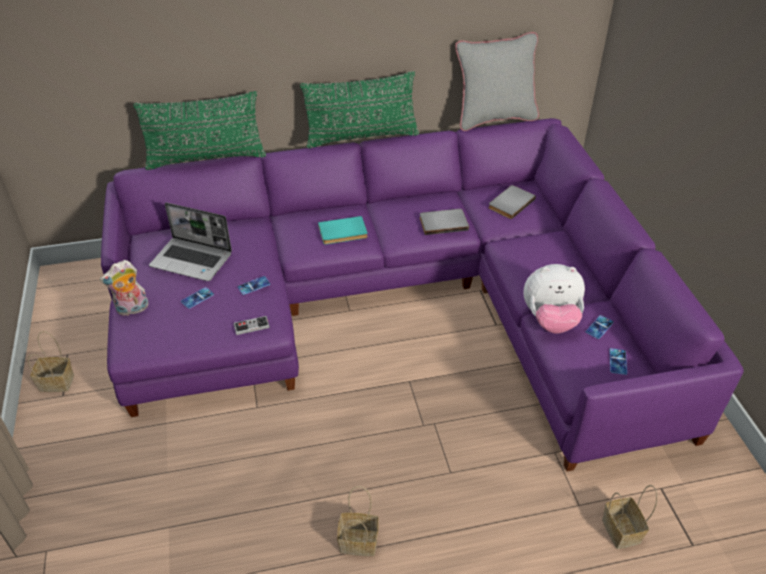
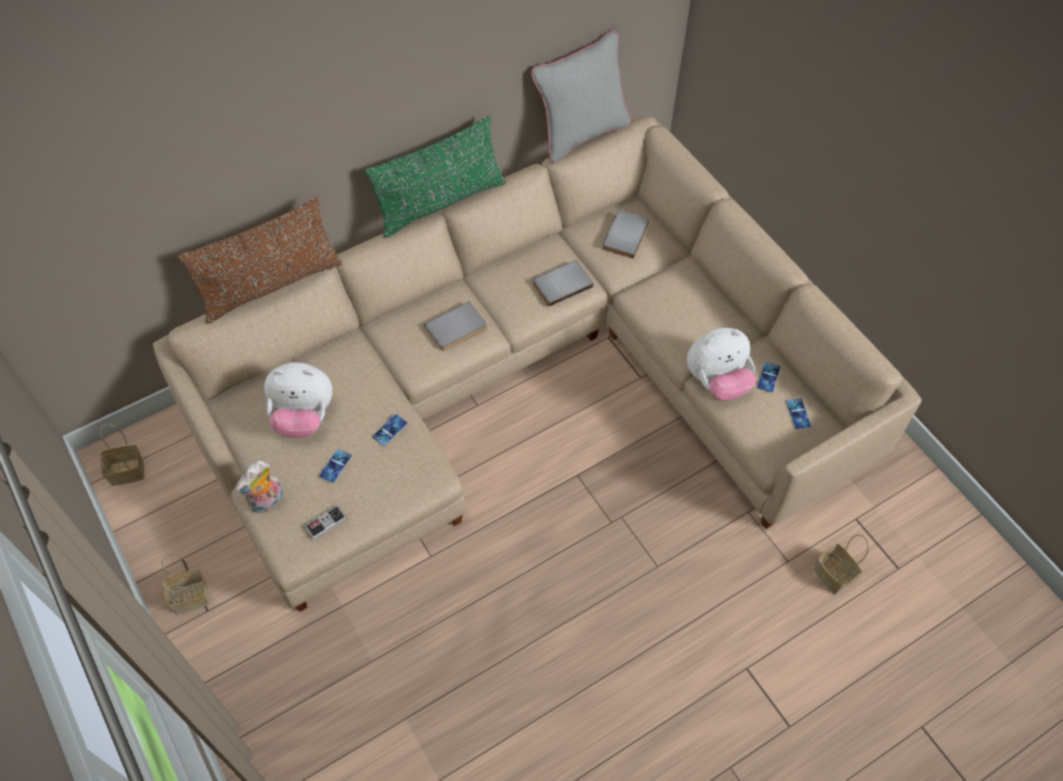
camera: 20 degrees left, 15 degrees up
(192, 260) = (303, 416): laptop -> plush toy
(206, 158) = (271, 286): green pillow -> brown pillow
(251, 326) = (412, 483): game controller -> game controller (326, 523)
(343, 233) = (457, 329): turquoise book -> grey book
(360, 541) = (599, 668): basket -> basket (128, 471)
(399, 303) = (528, 380): purple sofa -> beige sofa

